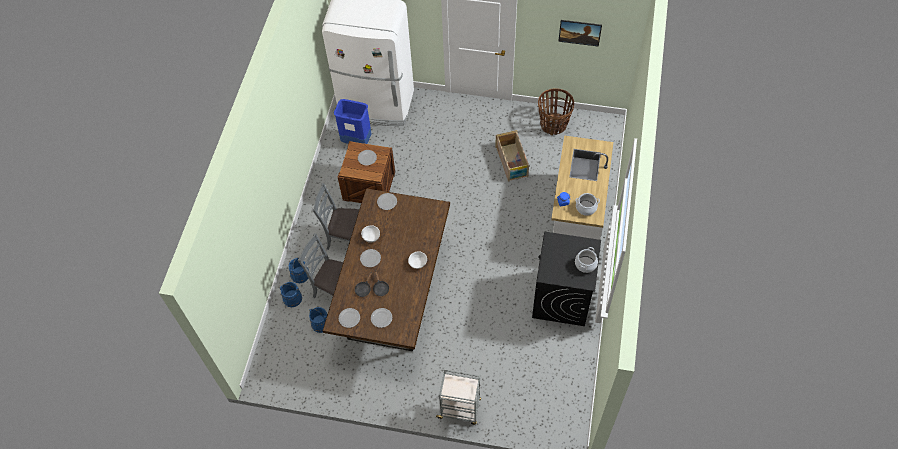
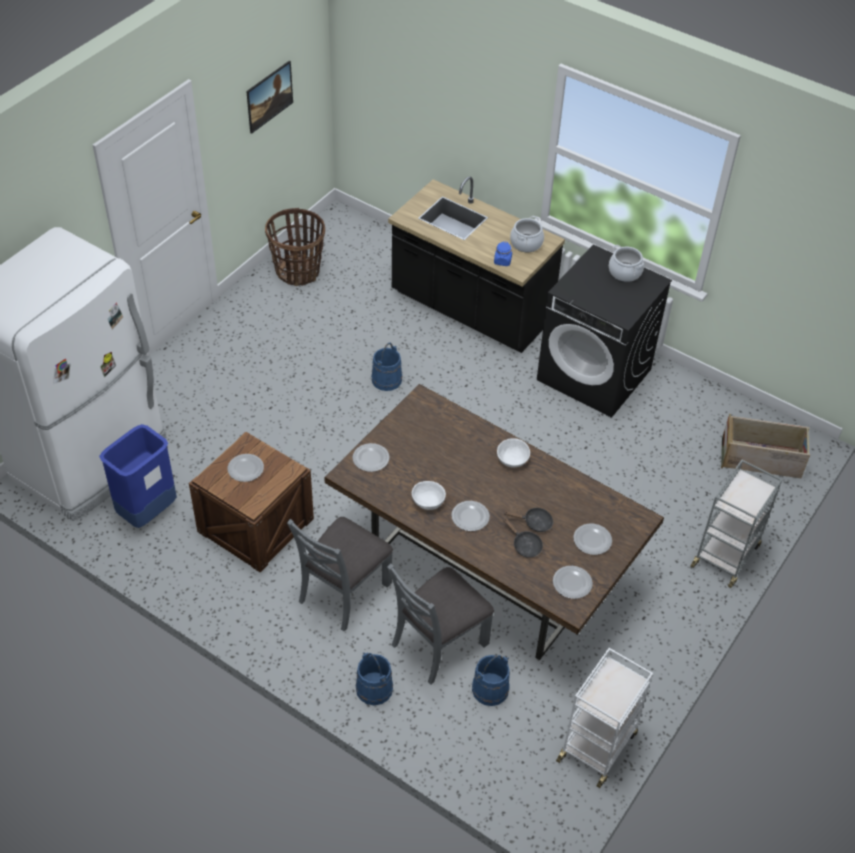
camera: 70 degrees left, 10 degrees down
(292, 298) = (417, 716): blue bucket -> blue bucket (386, 379)
(309, 382) = (597, 745): none -> white cart
(512, 162) = (332, 339): crate -> crate (761, 458)
(576, 216) = (470, 309): white counter -> black counter

